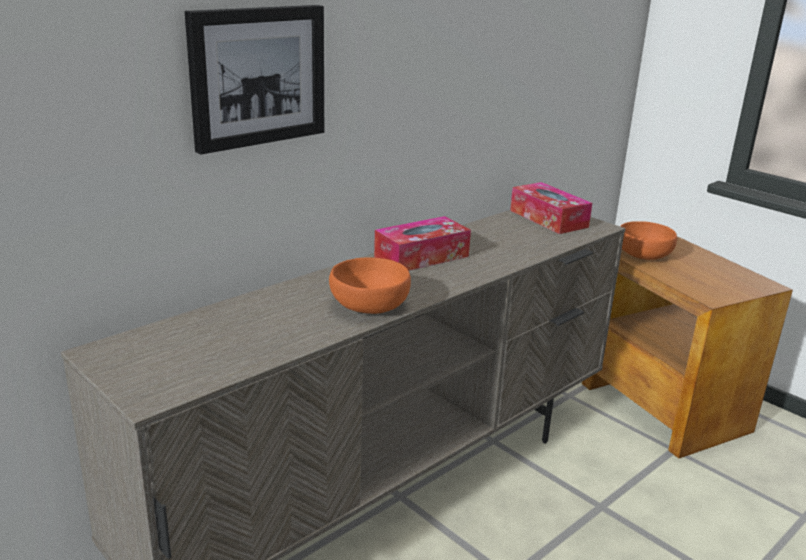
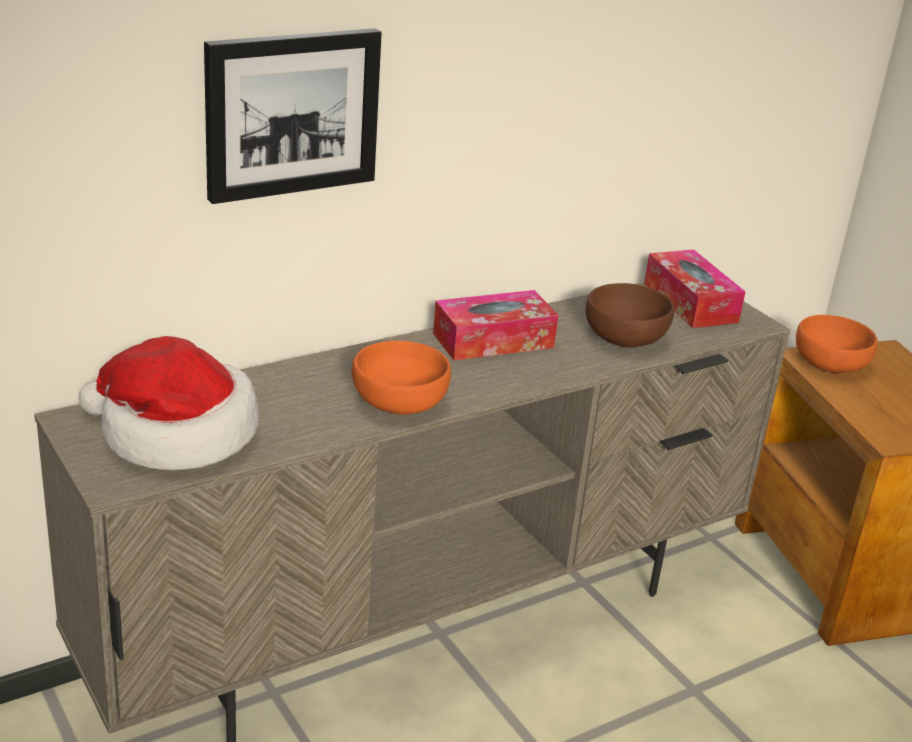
camera: 10 degrees right, 5 degrees up
(192, 351) = (175, 434): none -> hat
(516, 244) = (626, 336): none -> brown bowl

